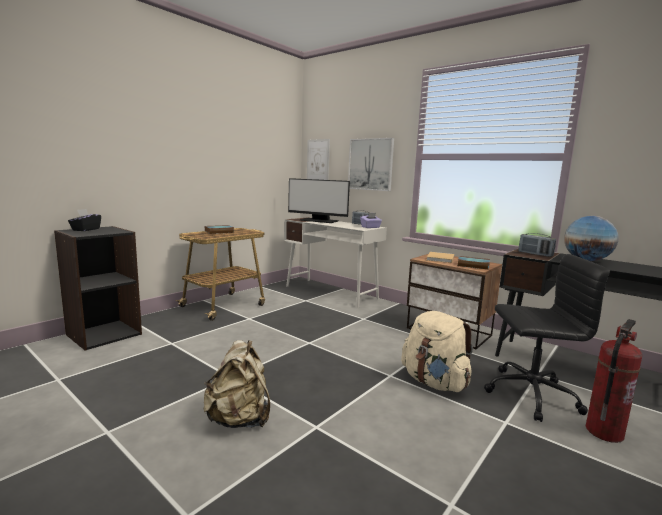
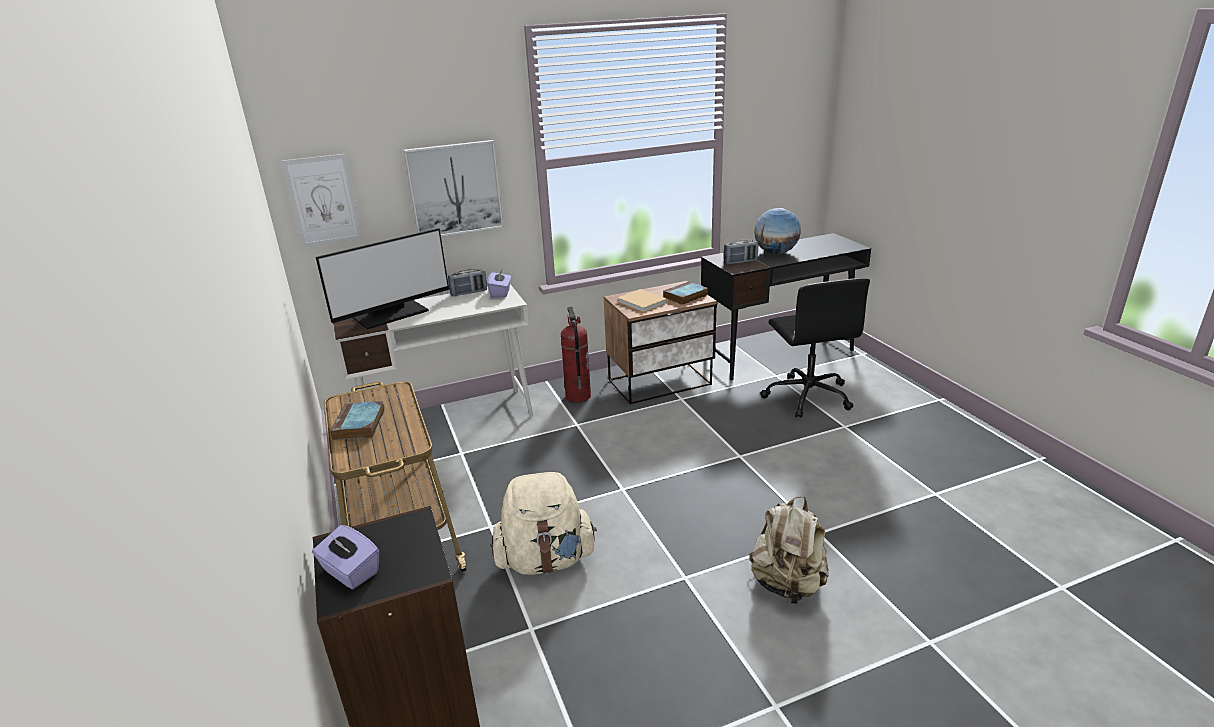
camera: 60 degrees left, 15 degrees up
(85, 229) = (350, 572): black tissue box -> purple tissue box
(434, 382) = (766, 435): beige backpack -> beige backpack (546, 560)
(529, 394) = (807, 396): black office chair -> black office chair turned 135 degrees clockwise
(604, 432) = (870, 391): fire extinguisher -> fire extinguisher (578, 396)

